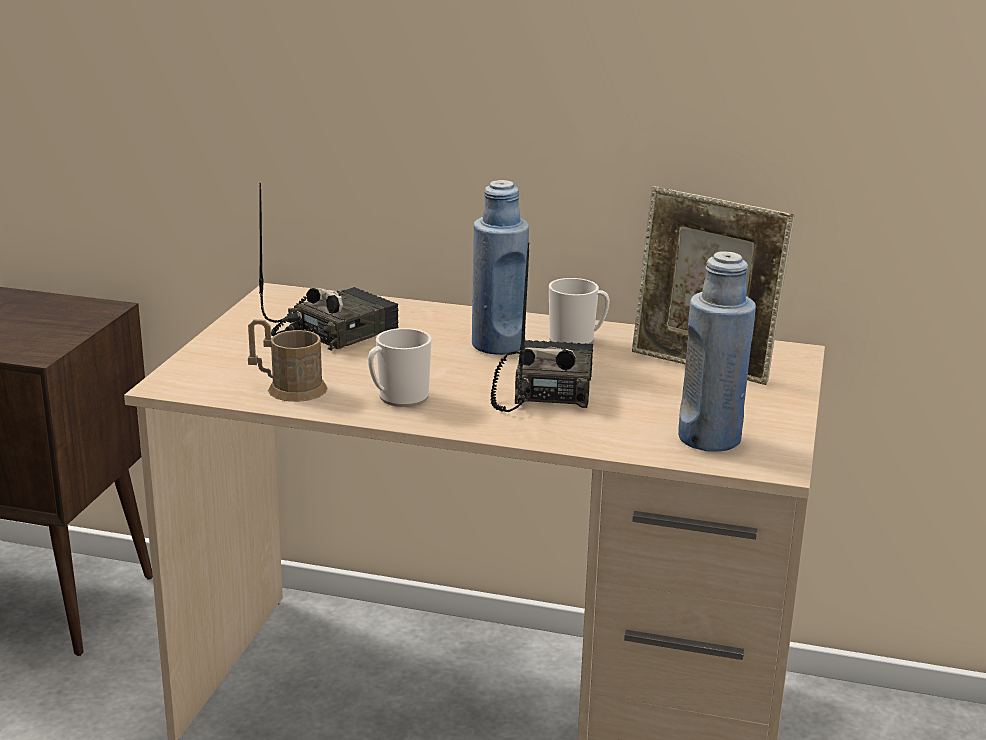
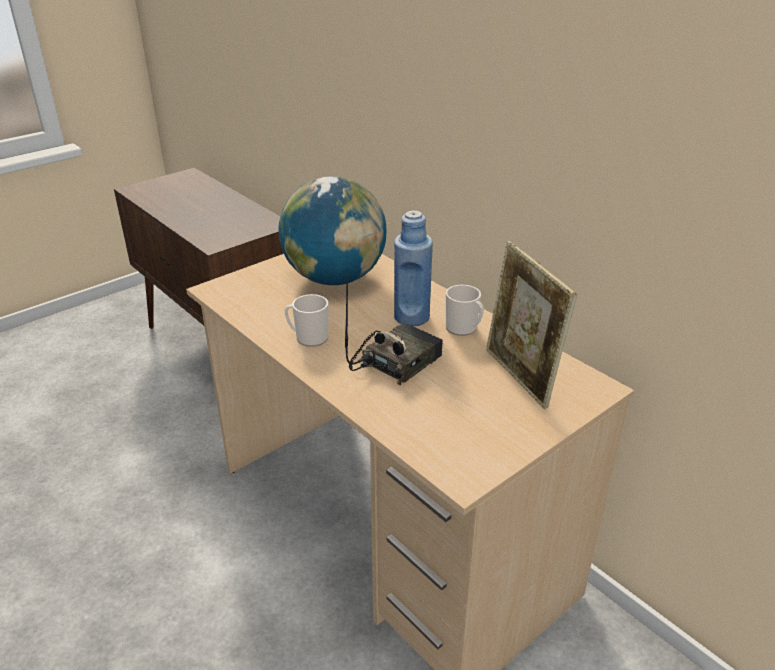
camera: 35 degrees right, 10 degrees up
(288, 388) = (262, 311): brown mug -> none
(334, 331) = (335, 278): radio -> globe
(709, 439) = (448, 439): blue bottle -> none

